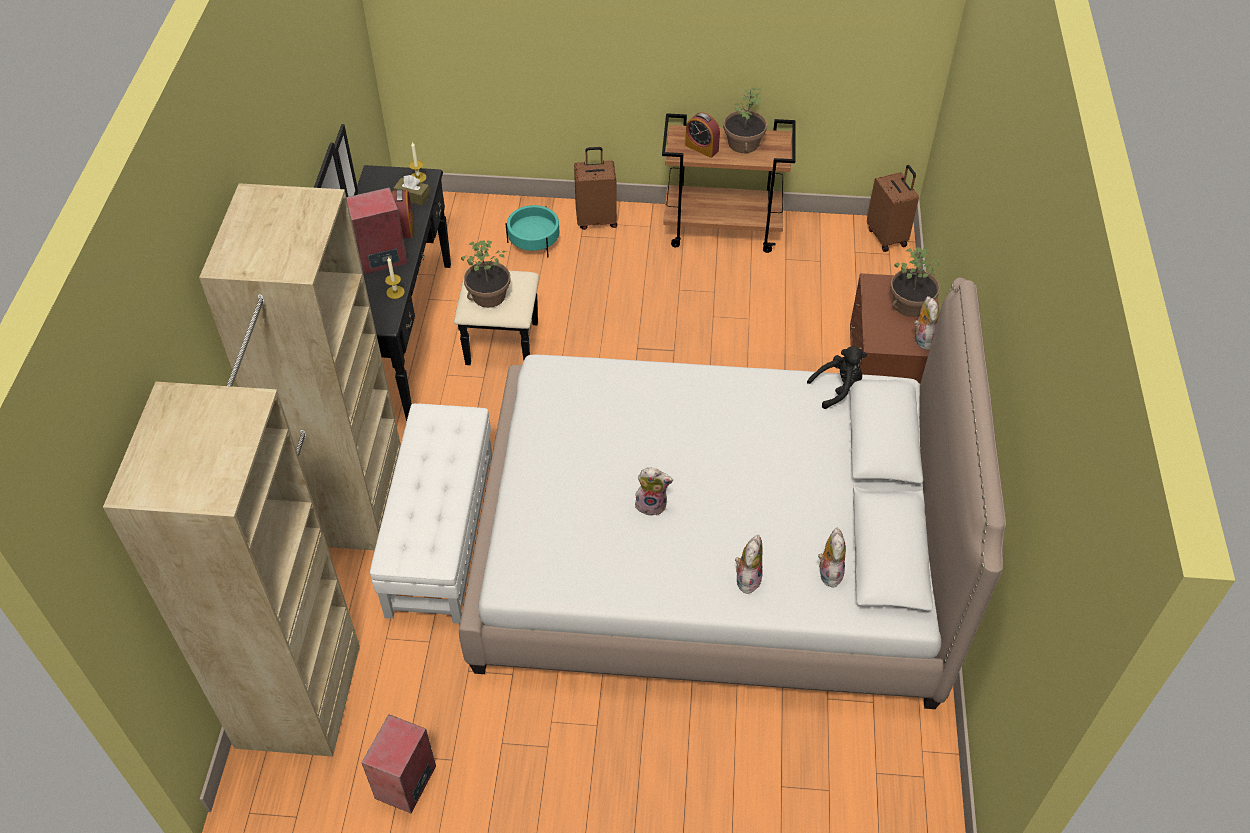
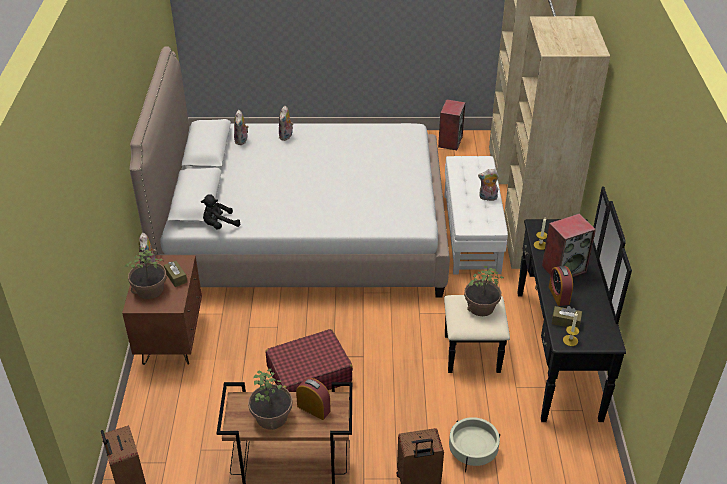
camera: 175 degrees right, 10 degrees down
(534, 241) = (472, 452): turquoise planter -> beige planter
(652, 504) = (339, 162): plush toy -> plush toy (487, 198)
(705, 330) = (308, 374): none -> red suitcase
(881, 319) = (176, 277): none -> brown tissue box

